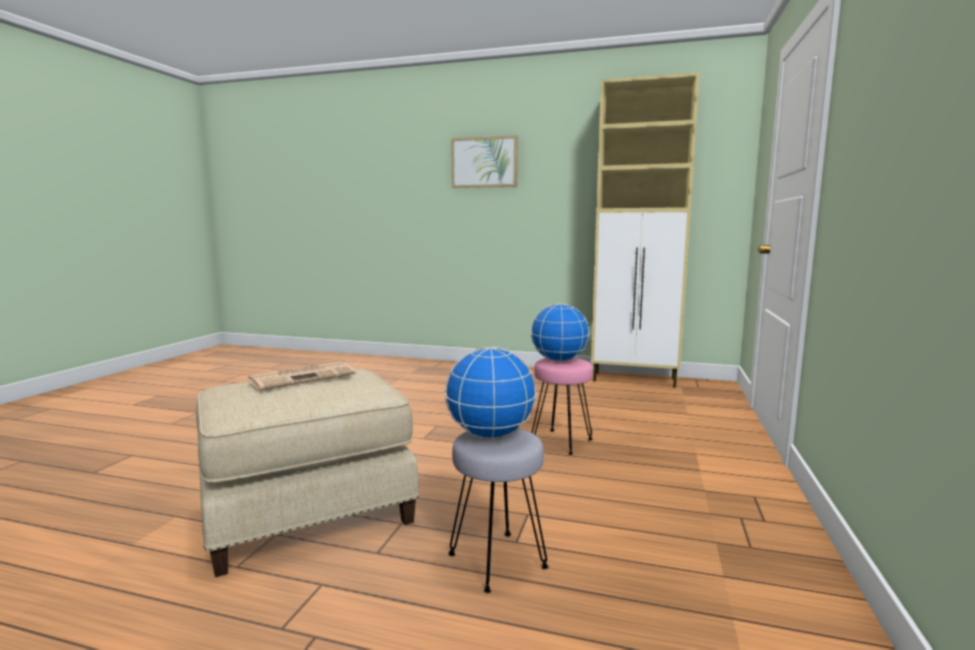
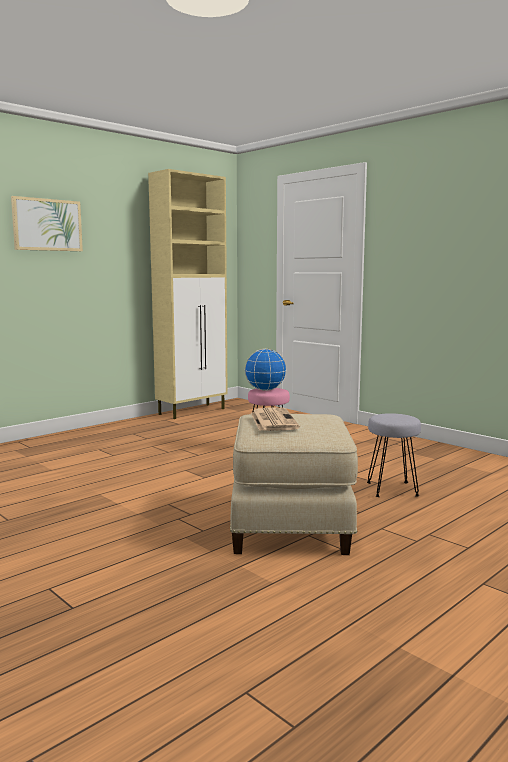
camera: 60 degrees left, 0 degrees up
(489, 435) = (389, 417): globe -> none

